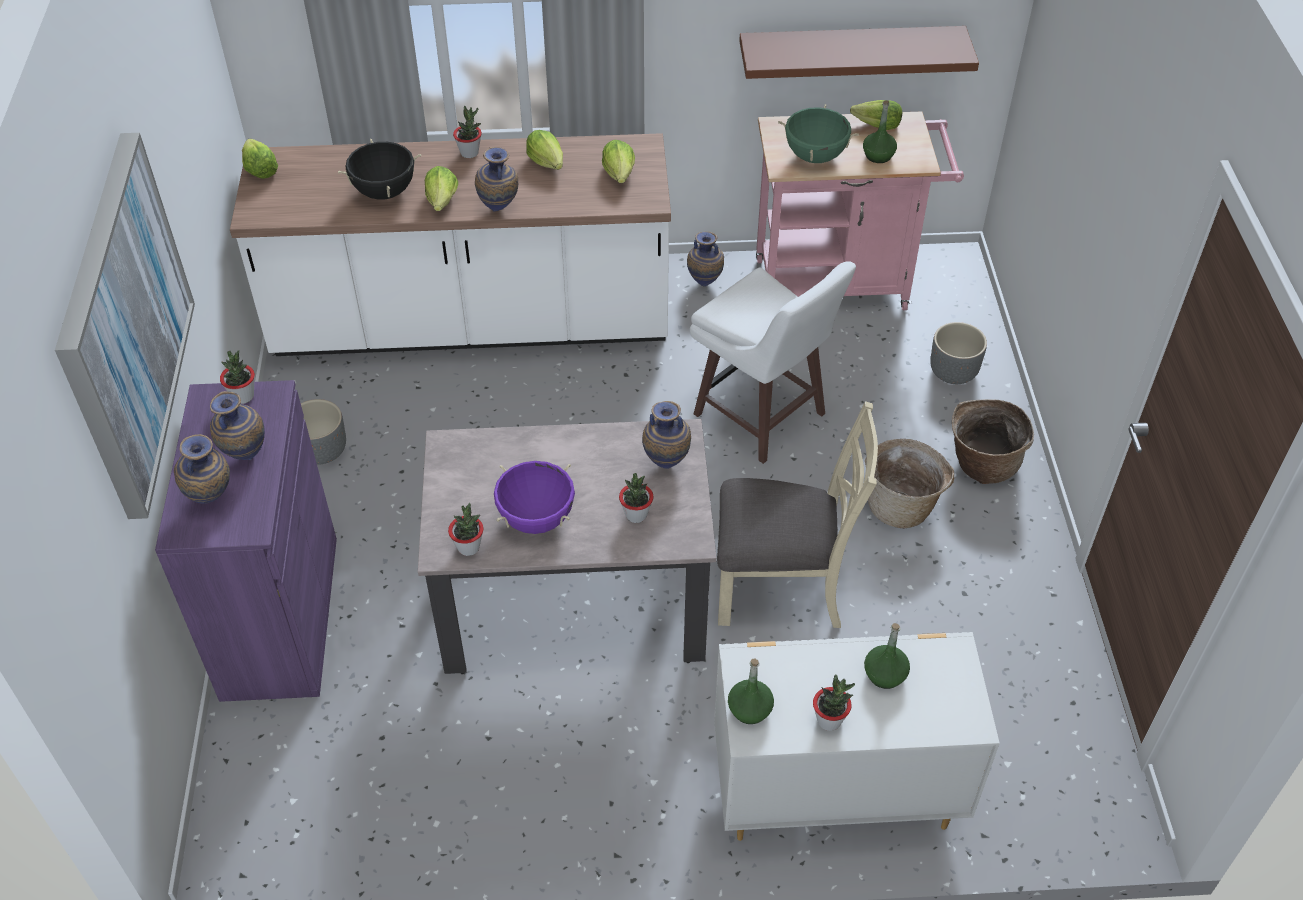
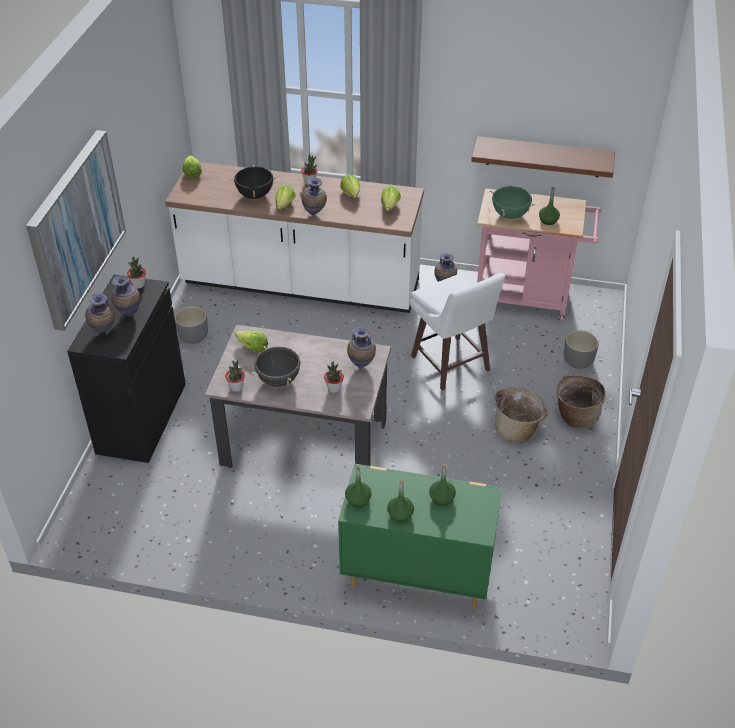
camera: 15 degrees right, 5 degrees down
(280, 616) = (141, 418): purple cabinet -> black cabinet
(536, 518) = (278, 380): purple cooking pot -> black cooking pot
(781, 585) = (428, 458): beige chair -> none
(829, 720) = (400, 514): potted plant -> green bottle
(833, 792) = (416, 574): white dresser -> green dresser
(876, 126) = (554, 204): lettuce -> lettuce (252, 347)

